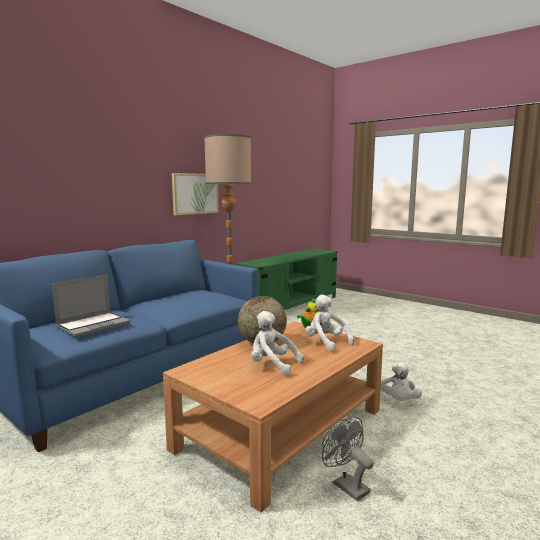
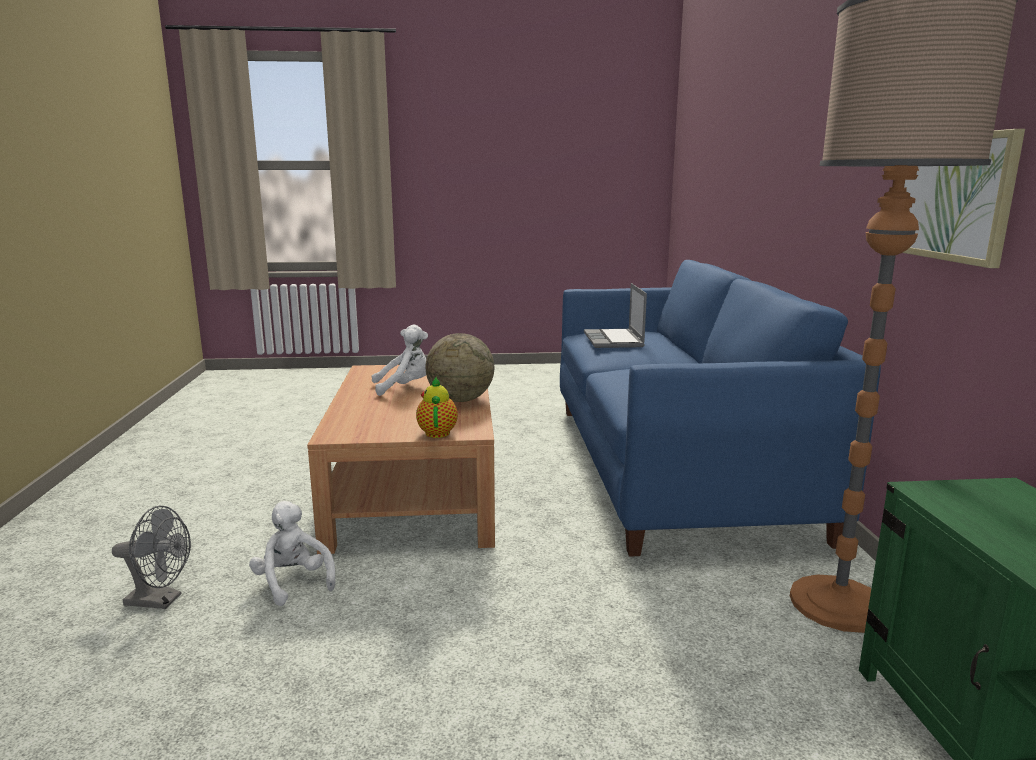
camera: 135 degrees right, 5 degrees up
(326, 343) = (387, 422): white plush toy -> none
(346, 485) = (305, 477): grey fan -> grey fan (161, 600)

